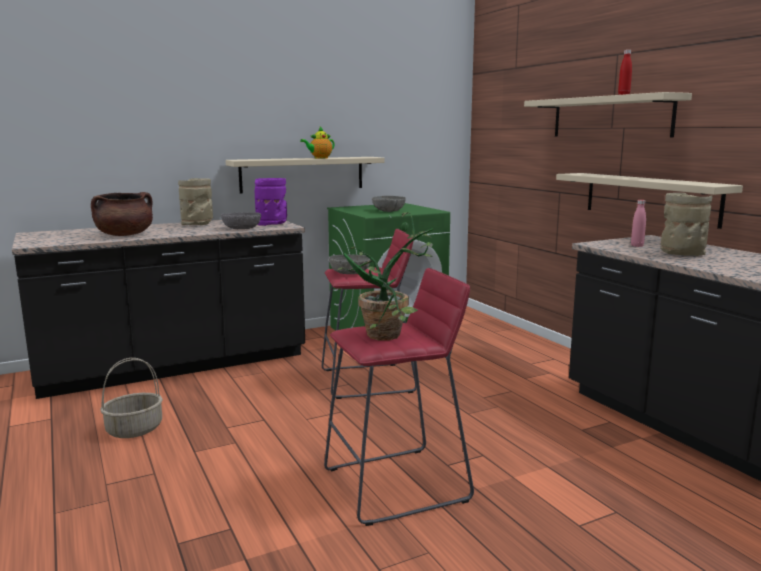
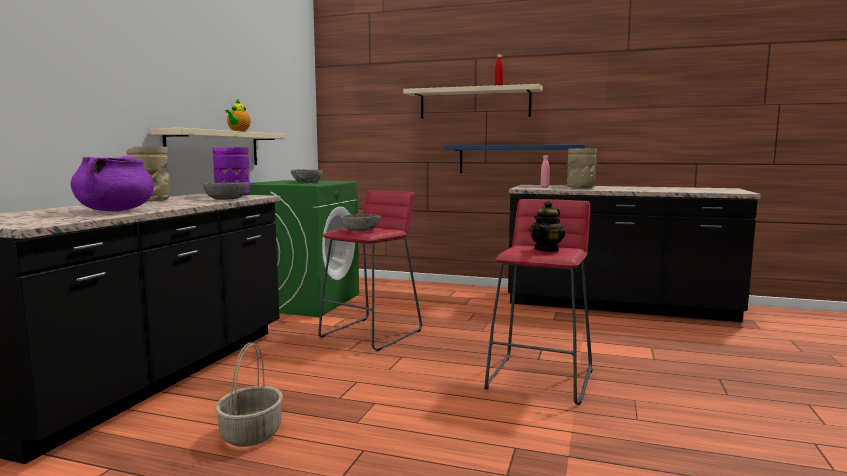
camera: 45 degrees left, 5 degrees down
(125, 235) = (115, 211): brown cooking pot -> purple cooking pot
(392, 336) = (547, 249): potted plant -> teapot
(649, 198) = (515, 159): beige shelf -> blue shelf

